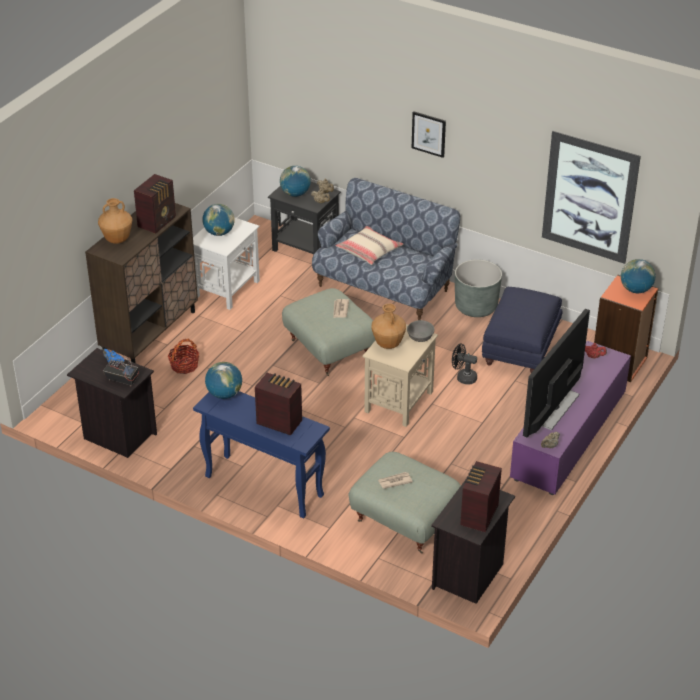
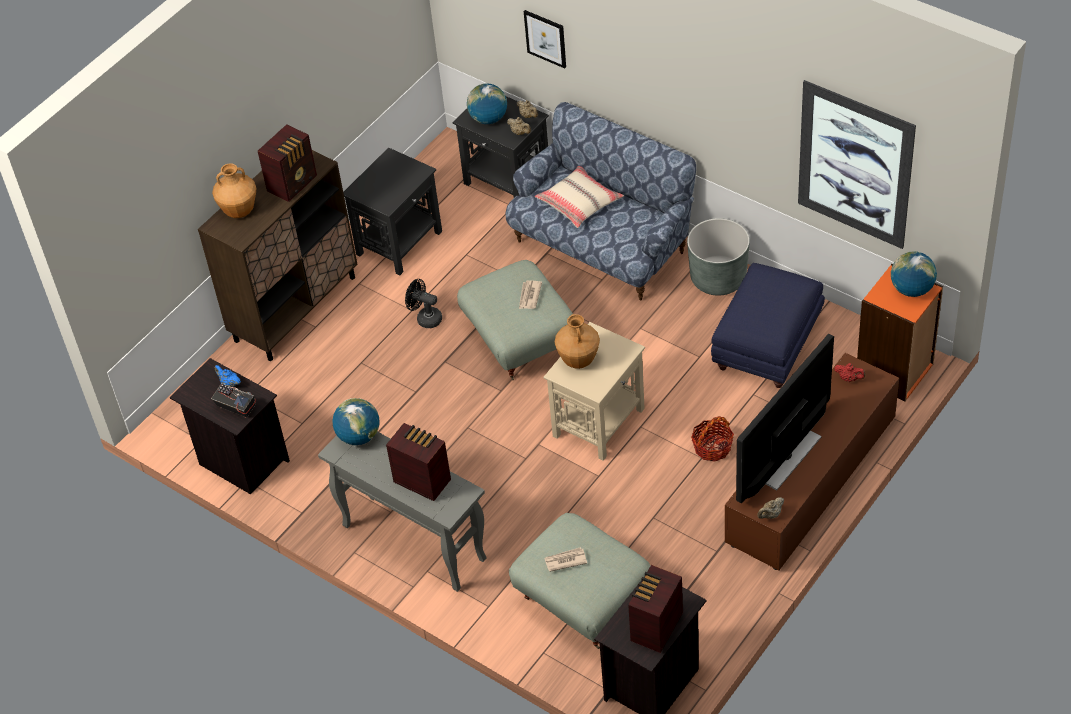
camera: 10 degrees right, 10 degrees up
(184, 365) = (333, 359): basket -> basket (712, 447)
(219, 233) = (383, 180): globe -> none
(227, 288) = (400, 242): white side table -> black side table
(263, 486) = (412, 542): blue console table -> grey console table
(420, 337) = (621, 351): grey bowl -> none
(428, 134) = (651, 62): picture -> picture (545, 38)
(463, 377) = (686, 388): black fan -> black fan (425, 318)
(569, 436) = (811, 482): purple tv stand -> brown tv stand

